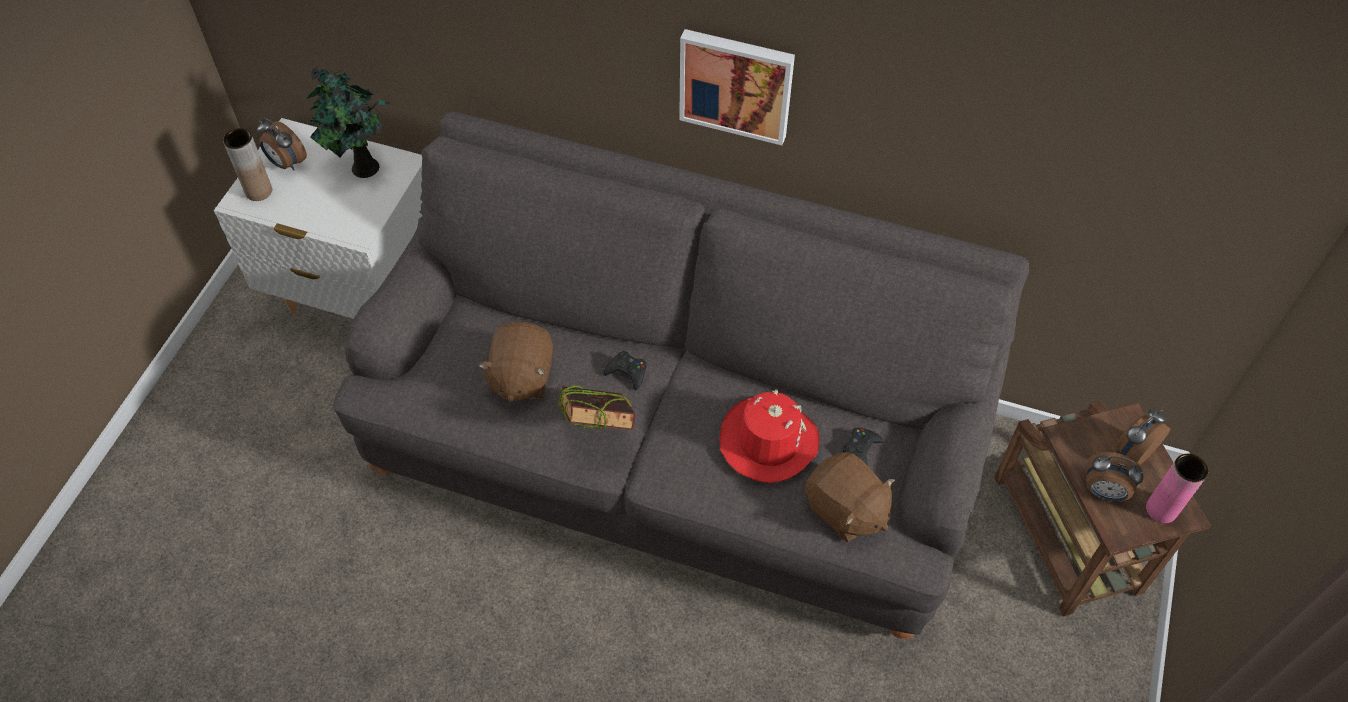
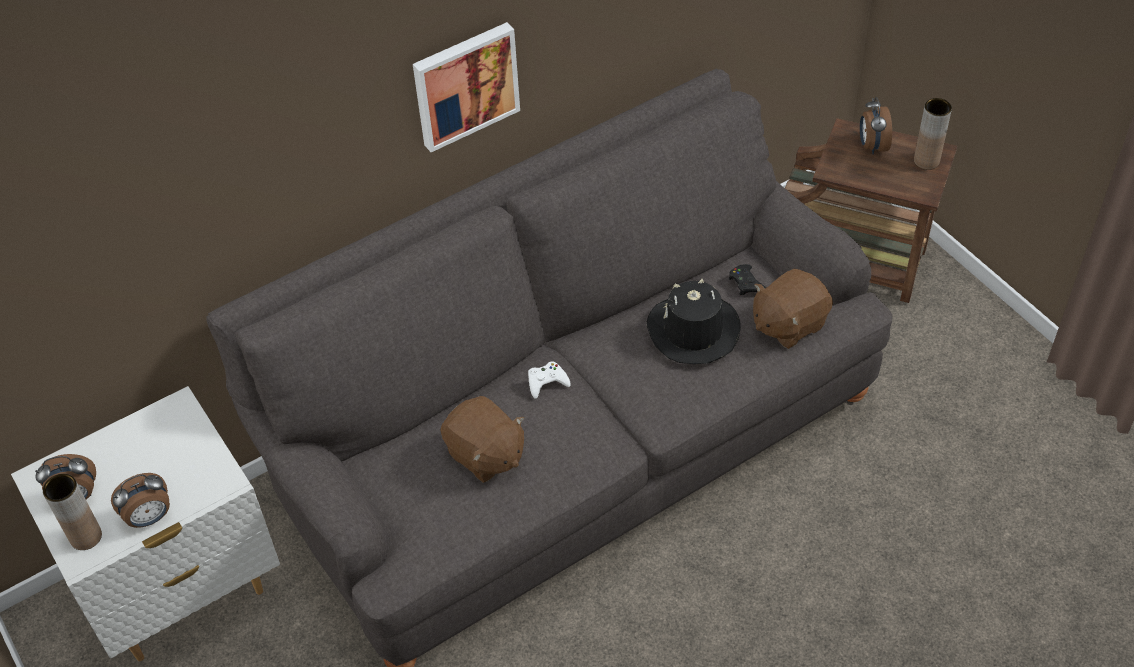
camera: 50 degrees left, 5 degrees down
(363, 169) = (149, 441): potted plant -> none
(598, 429) = (585, 431): book -> none
(627, 372) = (547, 382): black game controller -> white game controller
(768, 441) = (693, 331): red hat -> black hat
(845, 510) = (788, 324): brown plush toy -> brown plush toy turned 150 degrees clockwise
(1103, 492) = (889, 180): alarm clock -> alarm clock (150, 518)
(1161, 510) = (926, 161): pink vase -> brown vase

